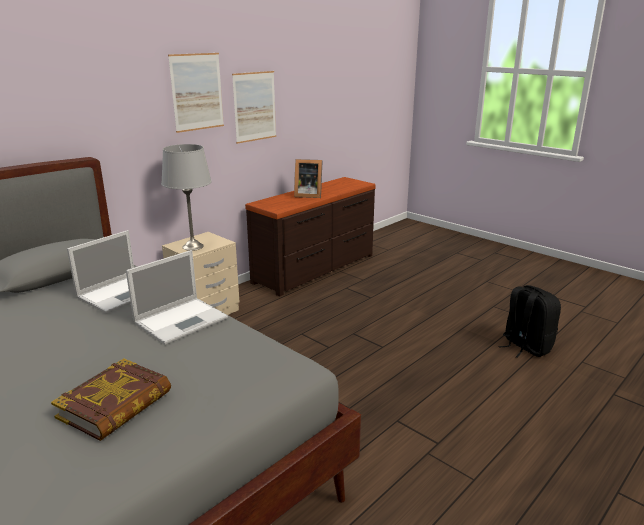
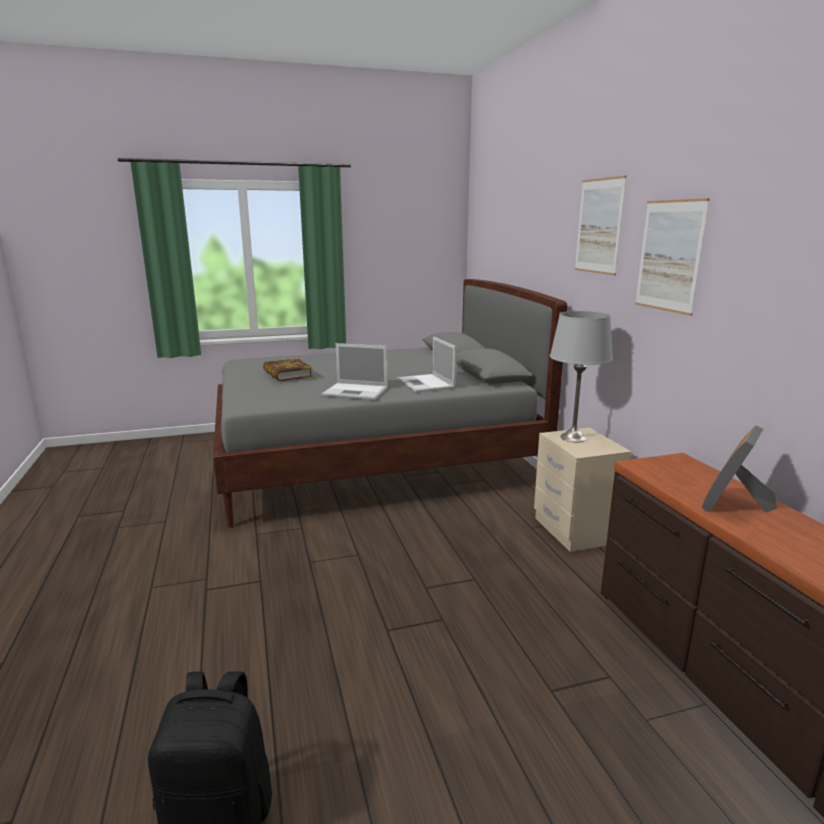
camera: 120 degrees right, 5 degrees down
(182, 320) = (356, 392): laptop -> laptop turned 60 degrees counterclockwise
(254, 106) = (752, 300): picture -> picture (599, 226)

